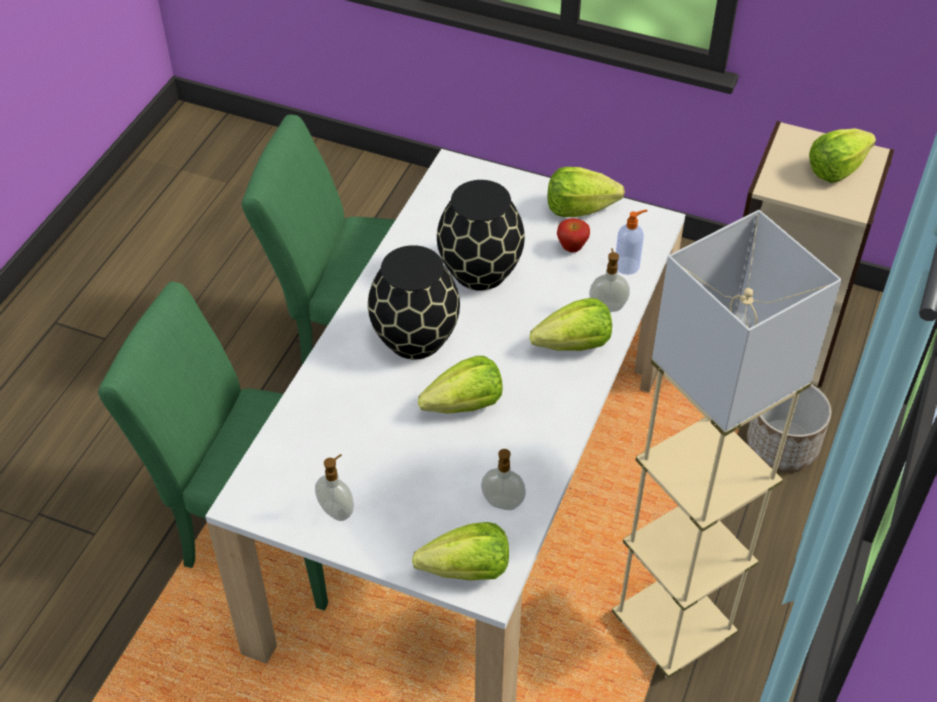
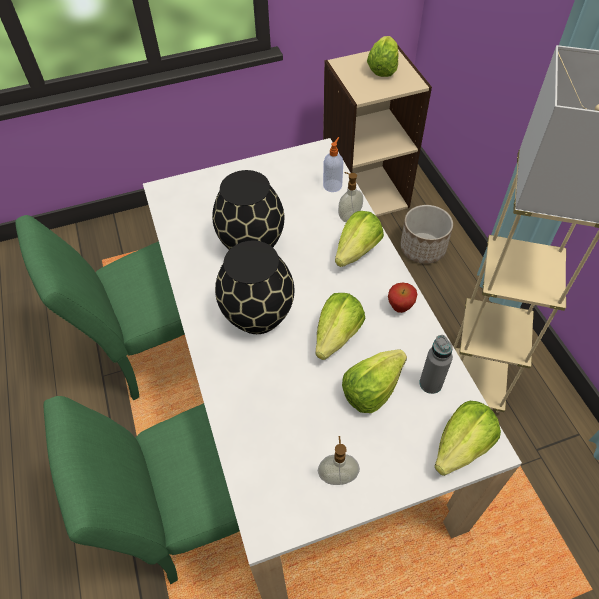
camera: 40 degrees left, 5 degrees up
(502, 504) = (430, 383): soap dispenser -> grey bottle
(572, 248) = (290, 195): apple -> apple (400, 308)
(579, 208) = (268, 169): lettuce -> lettuce (372, 389)

